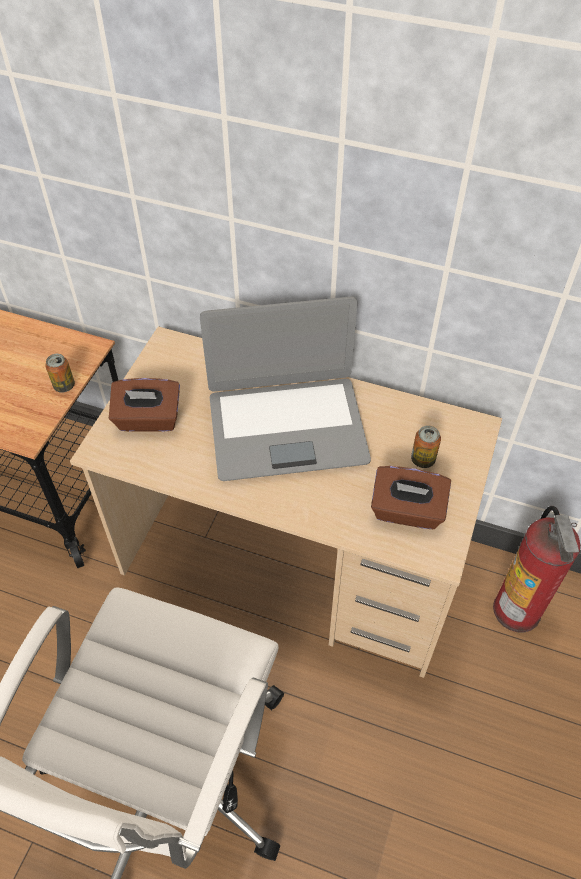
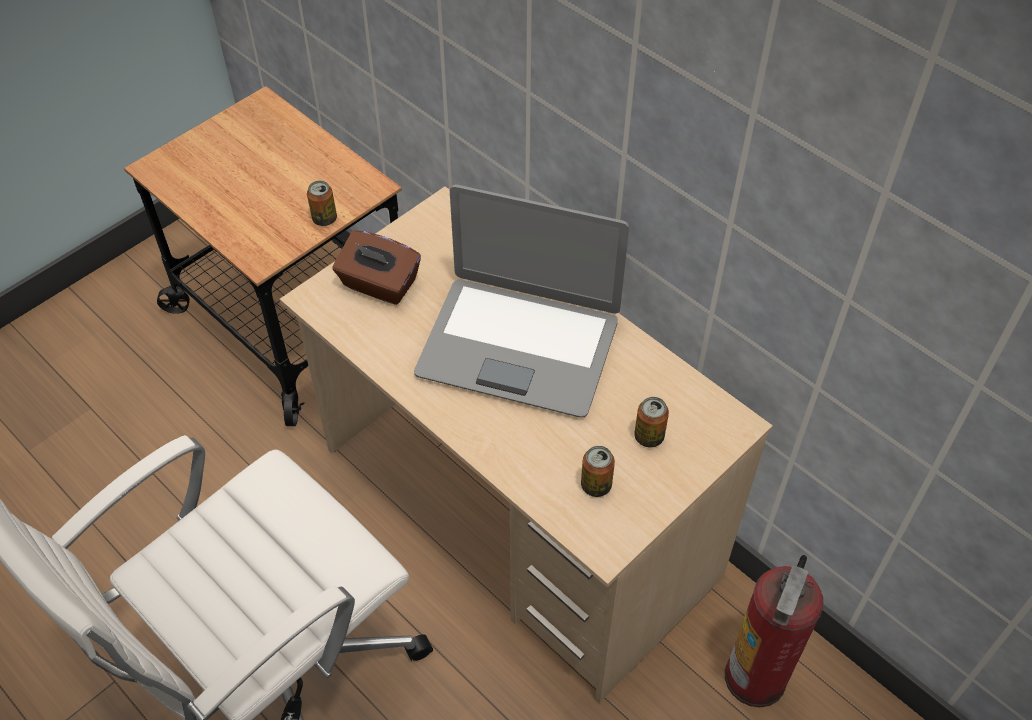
camera: 25 degrees right, 0 degrees up
(407, 511) = (596, 485): brown tissue box -> can

